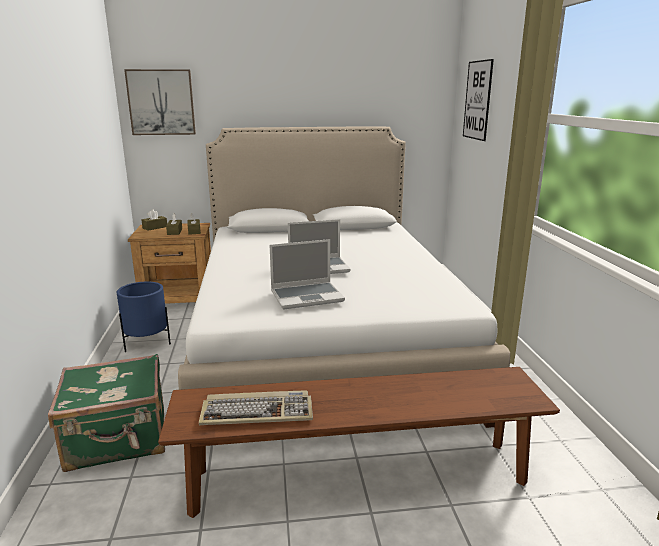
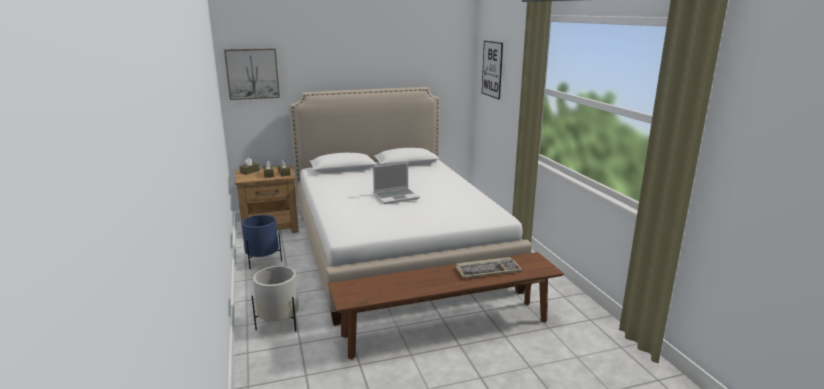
camera: 10 degrees left, 0 degrees up
(118, 439) = (279, 324): green suitcase -> white planter
(258, 411) = (388, 289): keyboard -> keyboard (488, 270)
(307, 296) = (398, 217): laptop -> none

